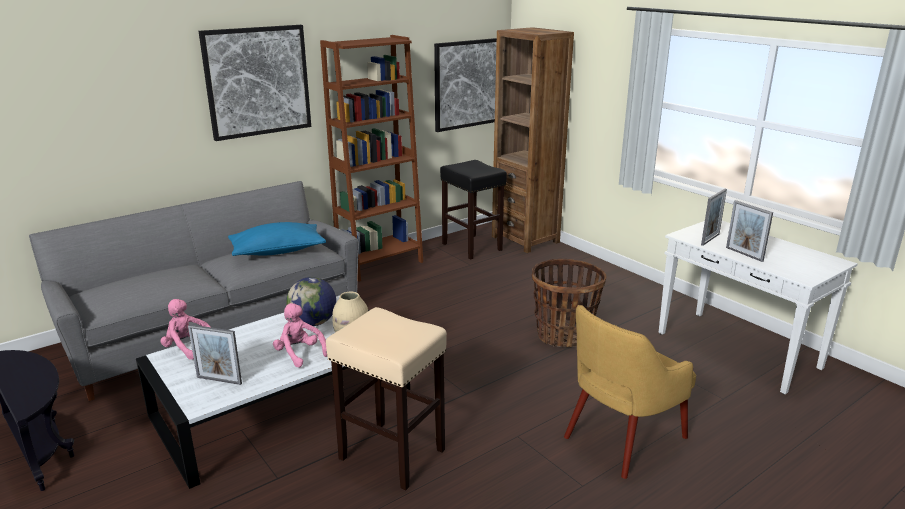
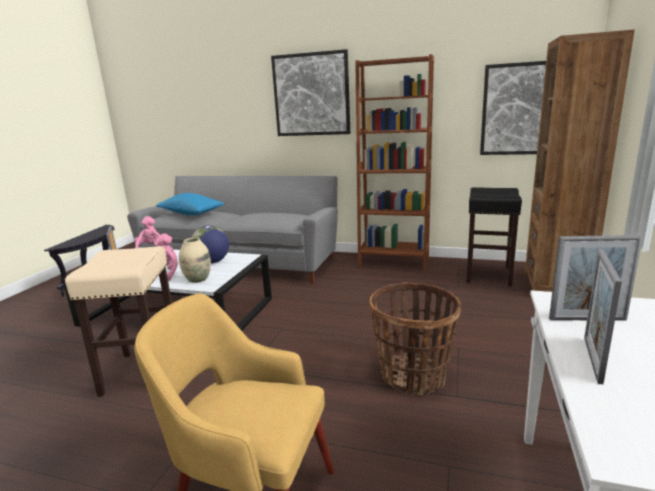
camera: 55 degrees right, 5 degrees down
(278, 251) = (270, 216): blue pillow -> blue pillow (191, 214)

